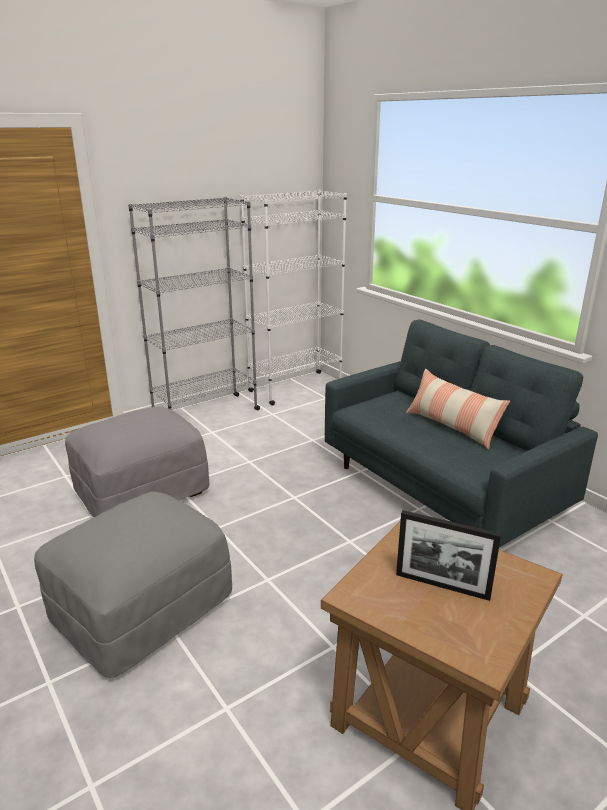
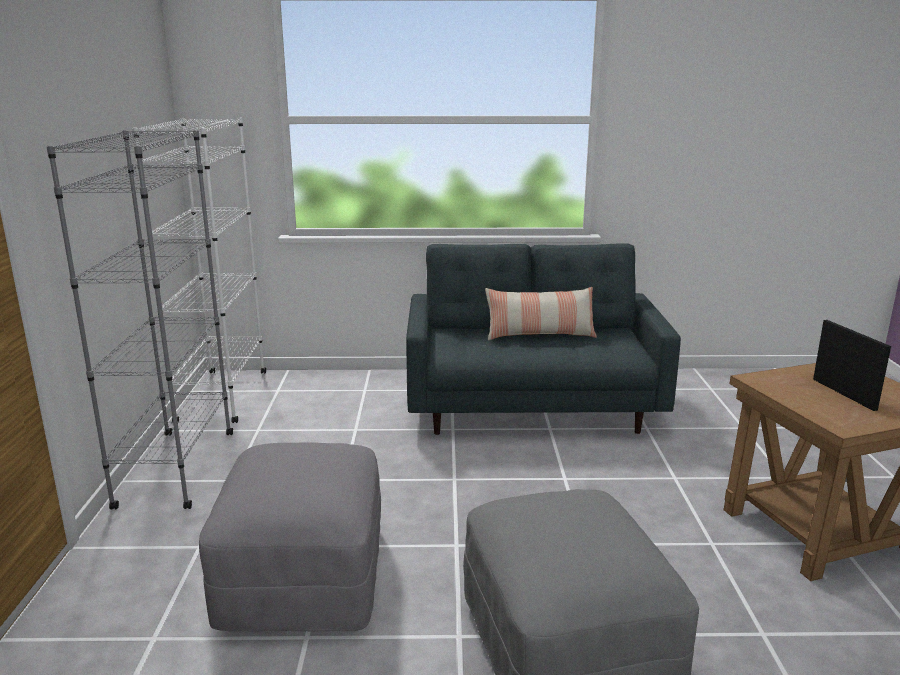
camera: 55 degrees left, 5 degrees down
(442, 585) = (843, 394): picture frame -> picture frame turned 75 degrees counterclockwise

